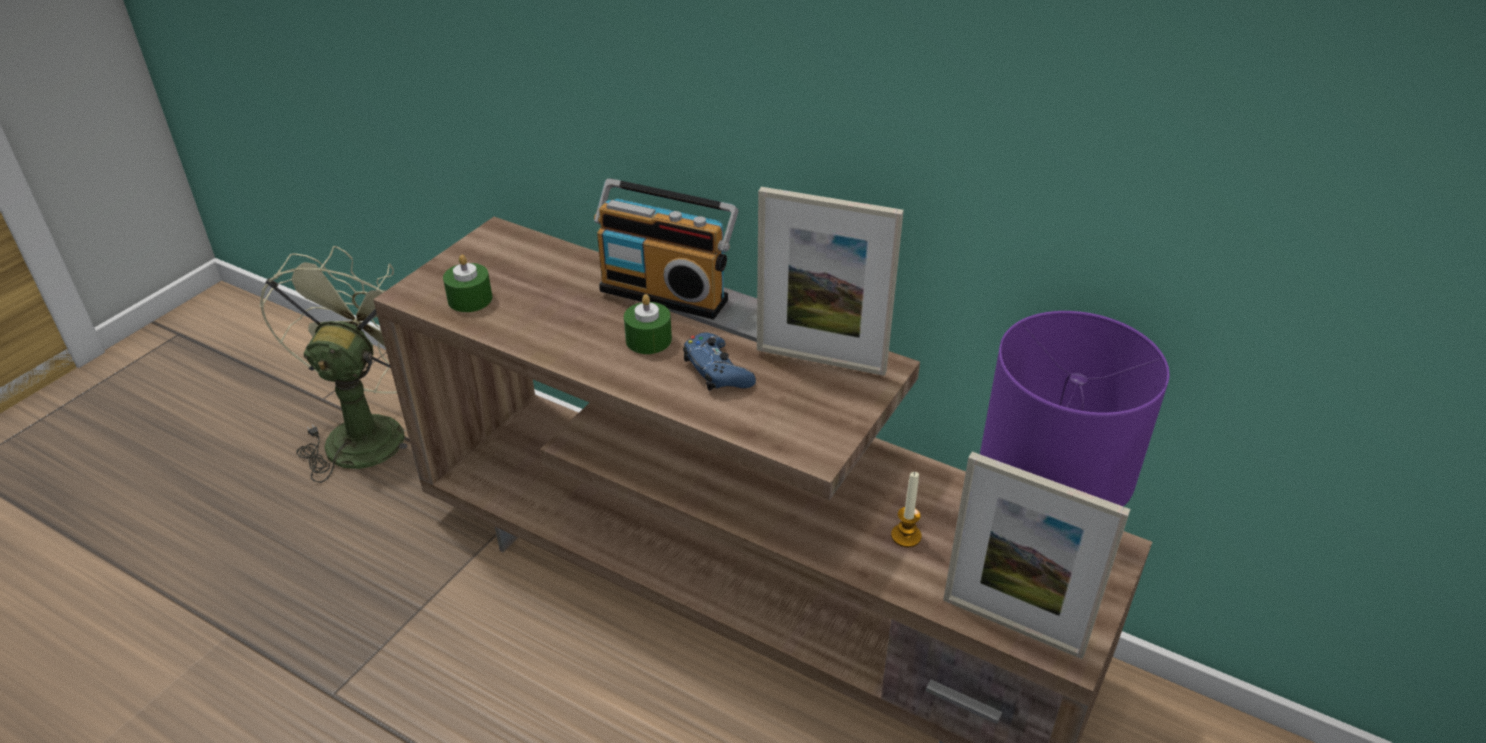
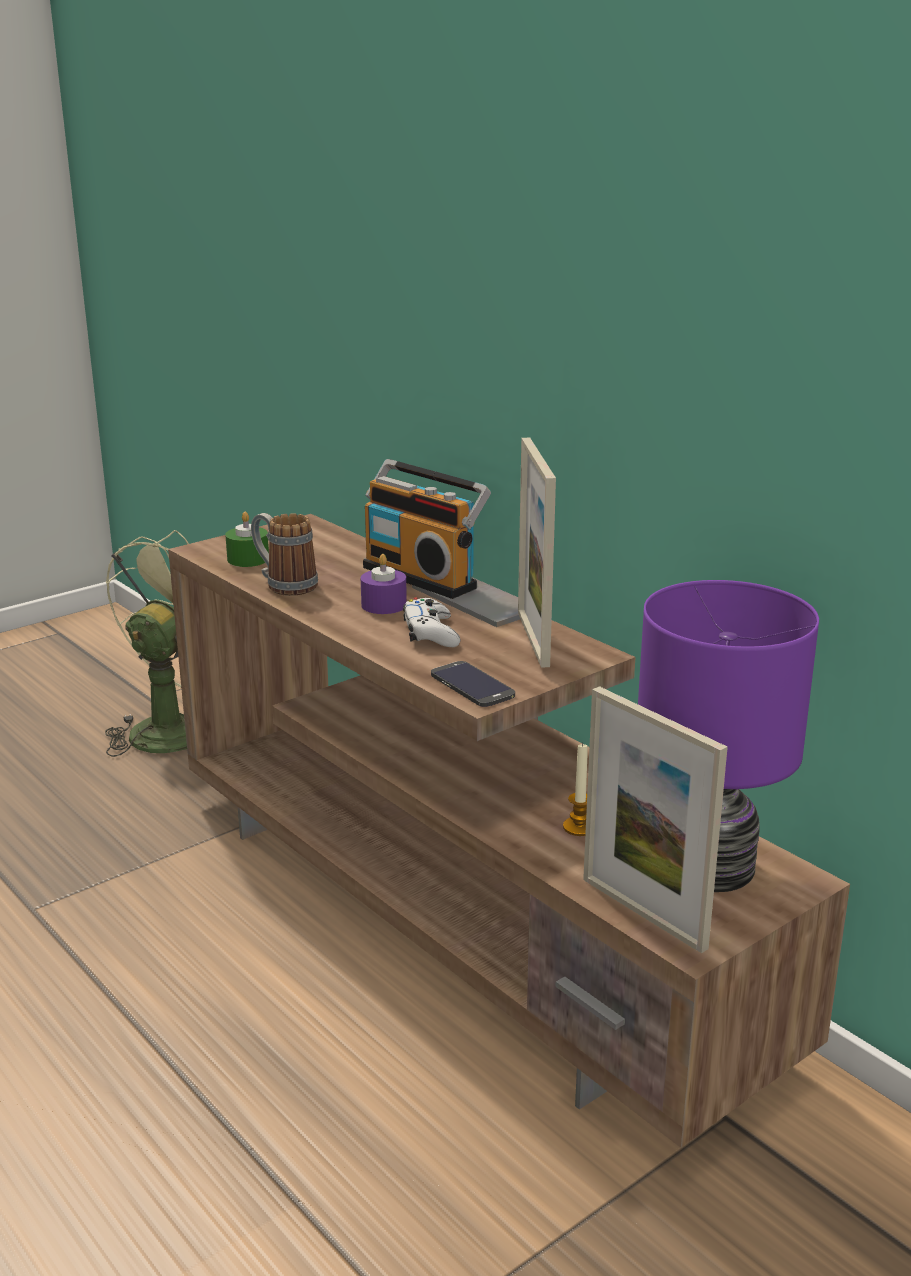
camera: 20 degrees right, 15 degrees down
(530, 330) = (284, 584): none -> mug
(648, 340) = (384, 605): green candle -> purple candle
(717, 371) = (430, 633): blue game controller -> white game controller
(799, 437) = (472, 685): none -> phone
(820, 360) = (533, 638): picture frame -> picture frame turned 45 degrees clockwise

